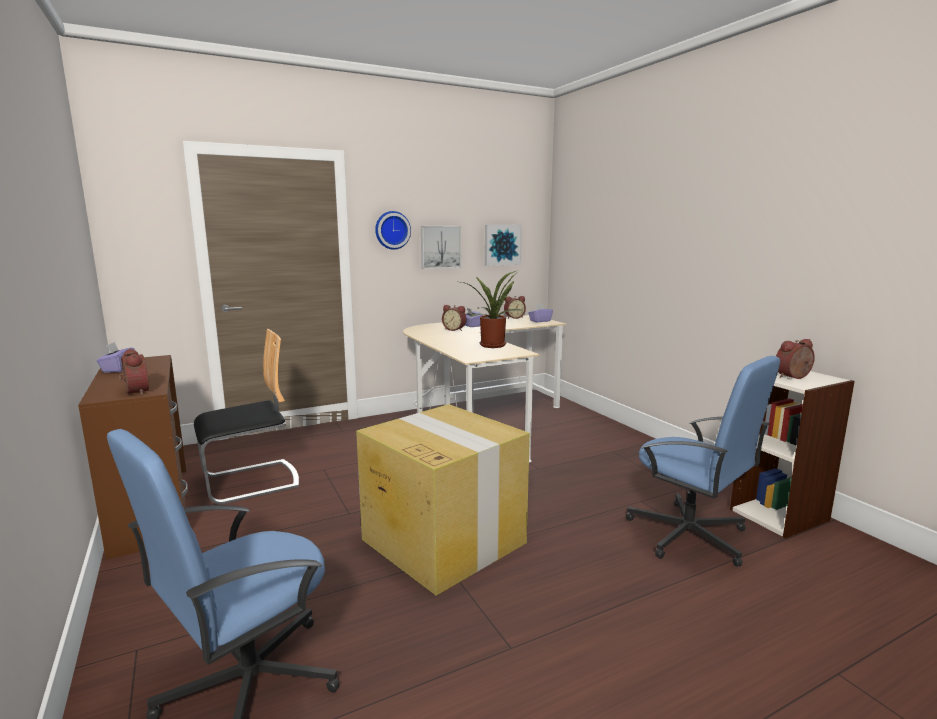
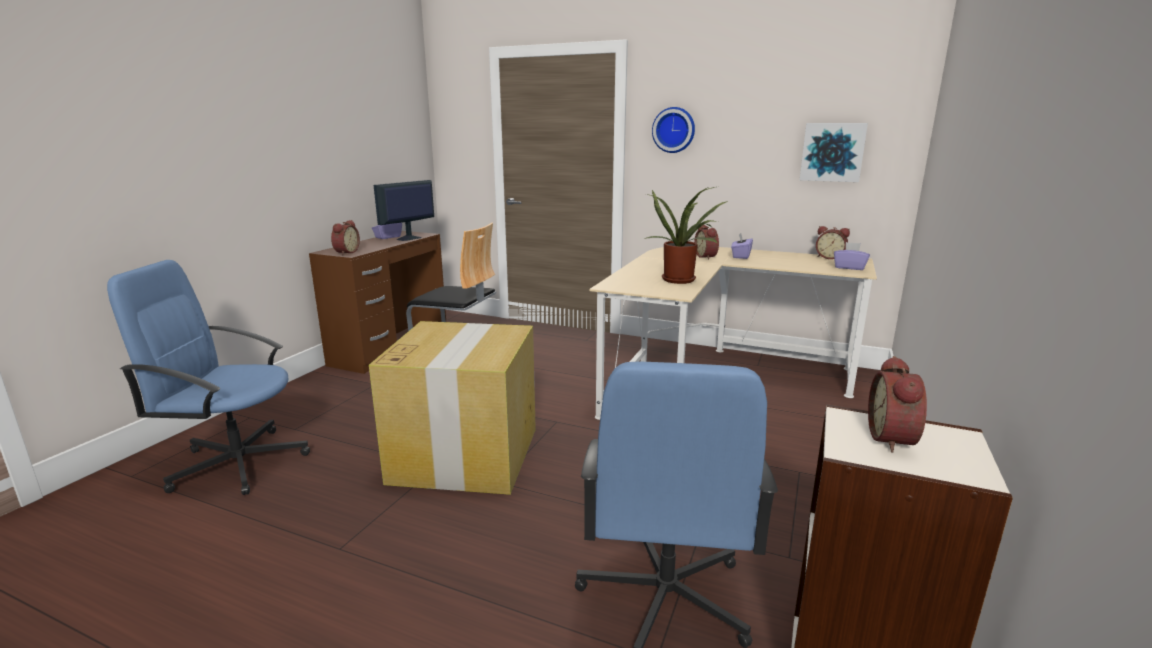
camera: 50 degrees right, 5 degrees up
(153, 365) = (408, 238): none -> monitor
(440, 247) = (734, 152): picture -> none
(794, 377) = (894, 439): alarm clock -> alarm clock turned 105 degrees counterclockwise

